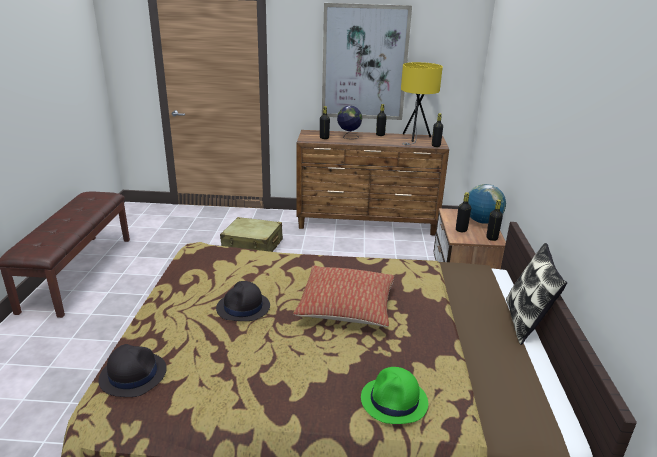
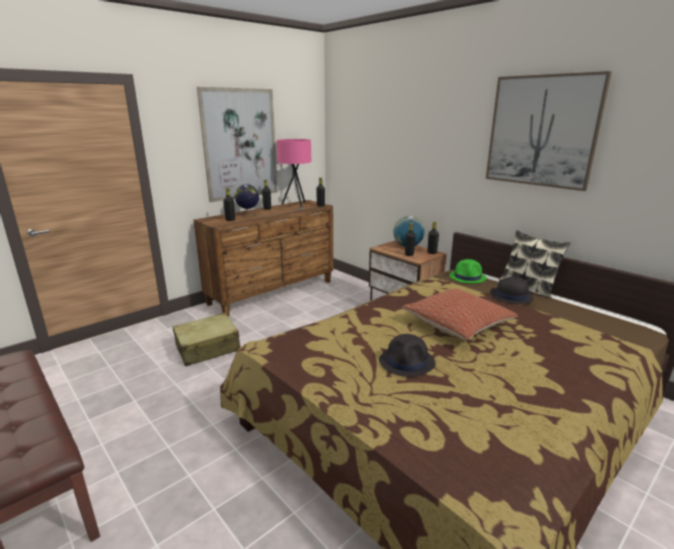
camera: 45 degrees left, 5 degrees down
(133, 374) = (457, 462): black hat -> black hat (511, 296)
(394, 401) = (591, 355): green hat -> green hat (468, 277)
(414, 138) = (296, 205): yellow table lamp -> pink table lamp
(589, 113) = (542, 131): none -> picture

